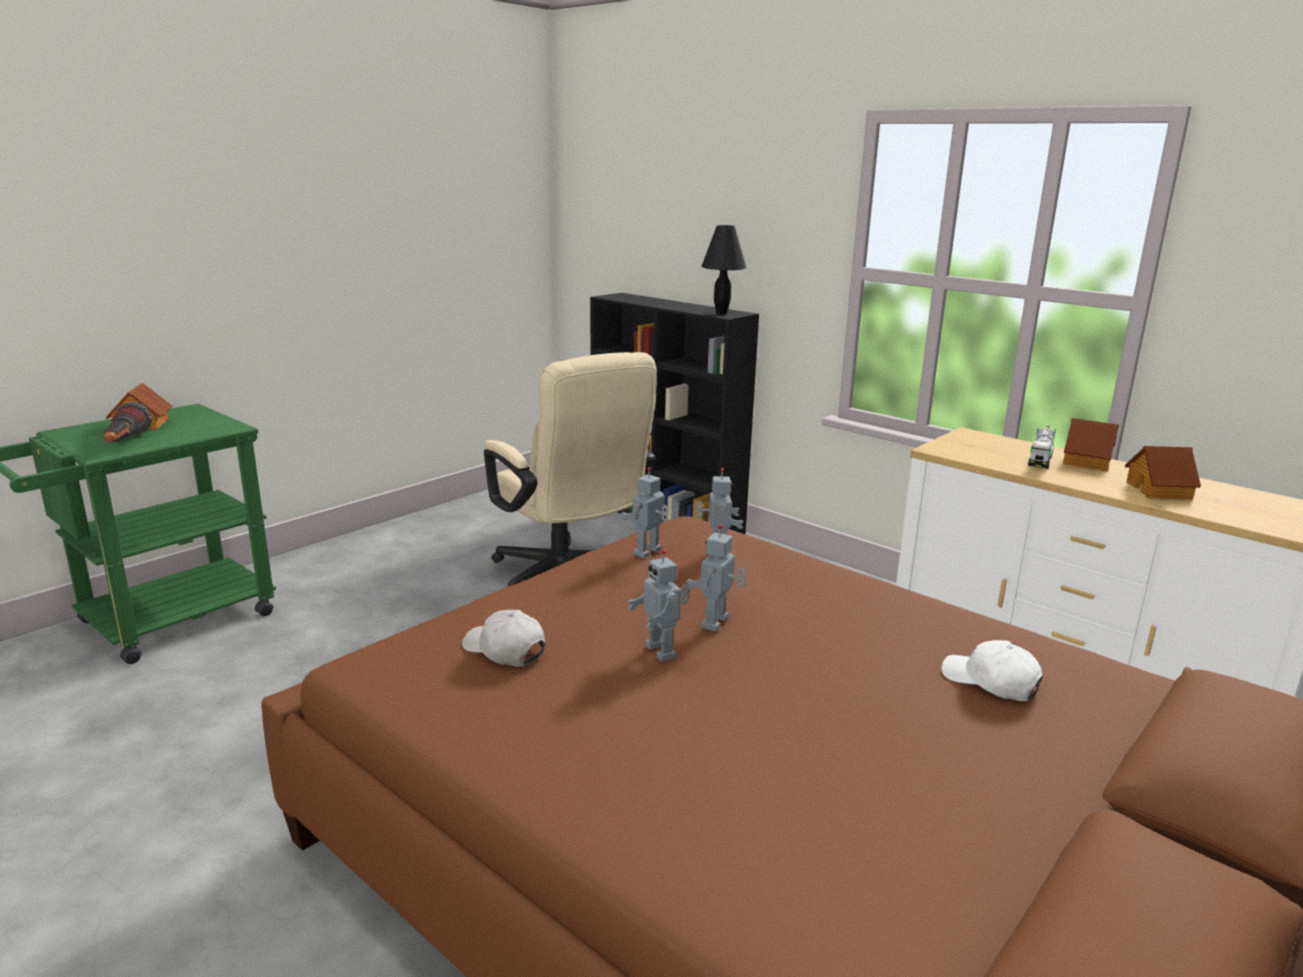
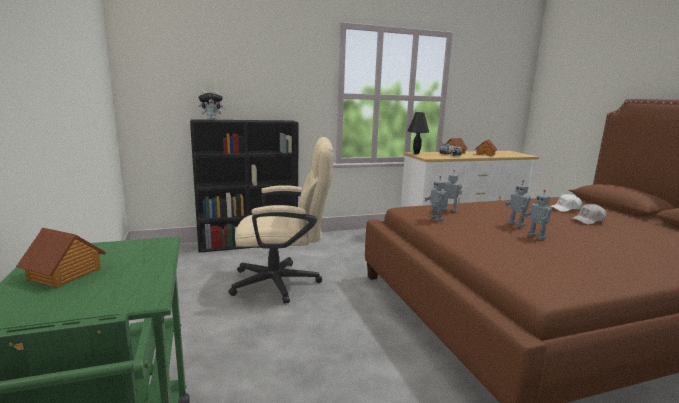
camera: 60 degrees left, 5 degrees down
(125, 444) = (131, 284): flashlight -> none
(504, 650) = (534, 259): white cap -> white cap (588, 220)
(639, 296) = (212, 119): none -> plush toy
(662, 651) = (537, 237): toy robot -> toy robot turned 60 degrees clockwise
(721, 313) = (283, 121): black table lamp -> black table lamp (416, 153)

